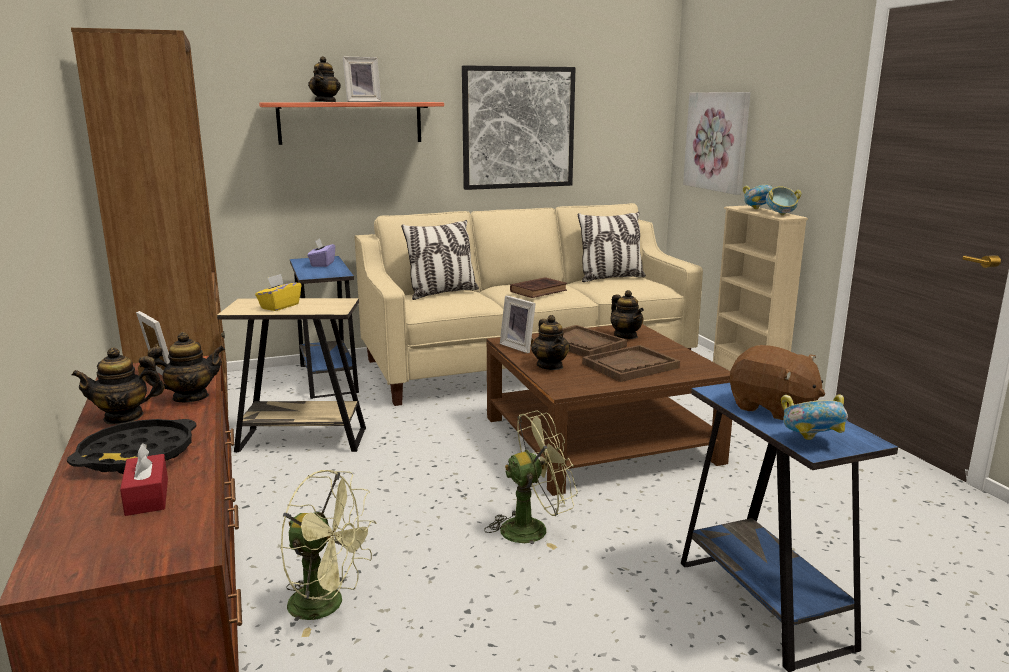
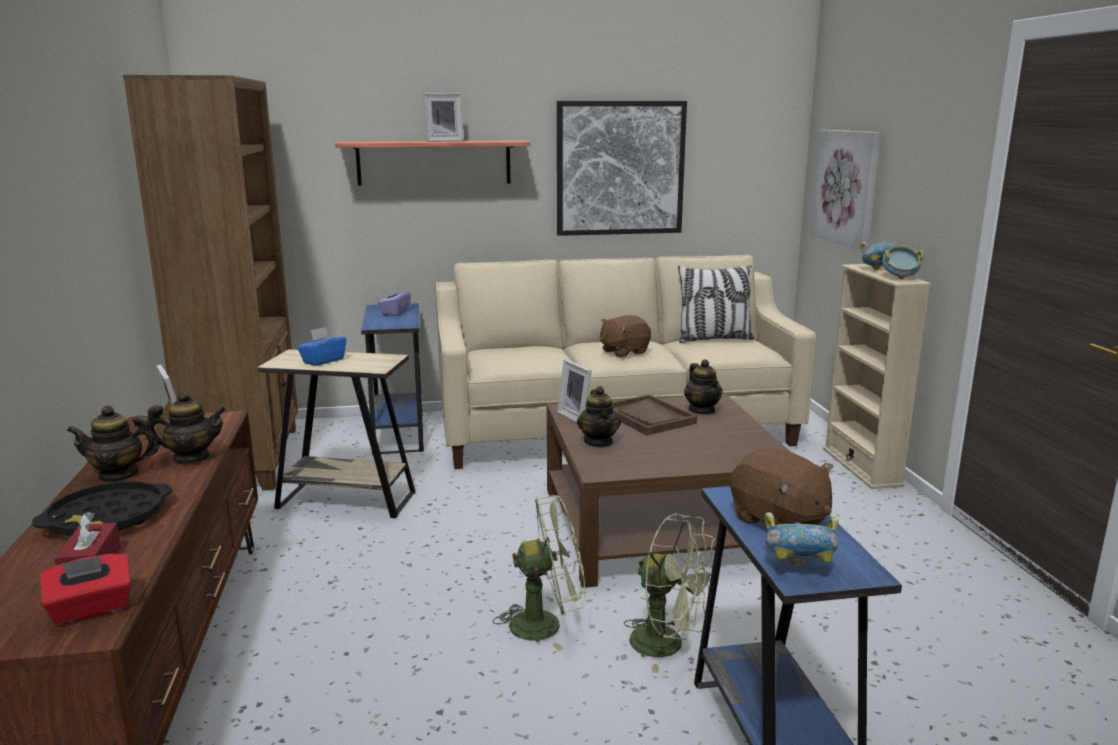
camera: 10 degrees right, 0 degrees up
(172, 534) = (91, 609): none -> red tissue box
(279, 306) = (323, 361): yellow tissue box -> blue tissue box
(326, 102) = (404, 141): teapot -> none
(328, 605) = (301, 687): green fan -> green fan (668, 645)
(442, 293) = (518, 349): pillow -> none
(539, 291) = (623, 352): brown book -> brown plush toy
(630, 366) = (688, 448): brown tray -> none

